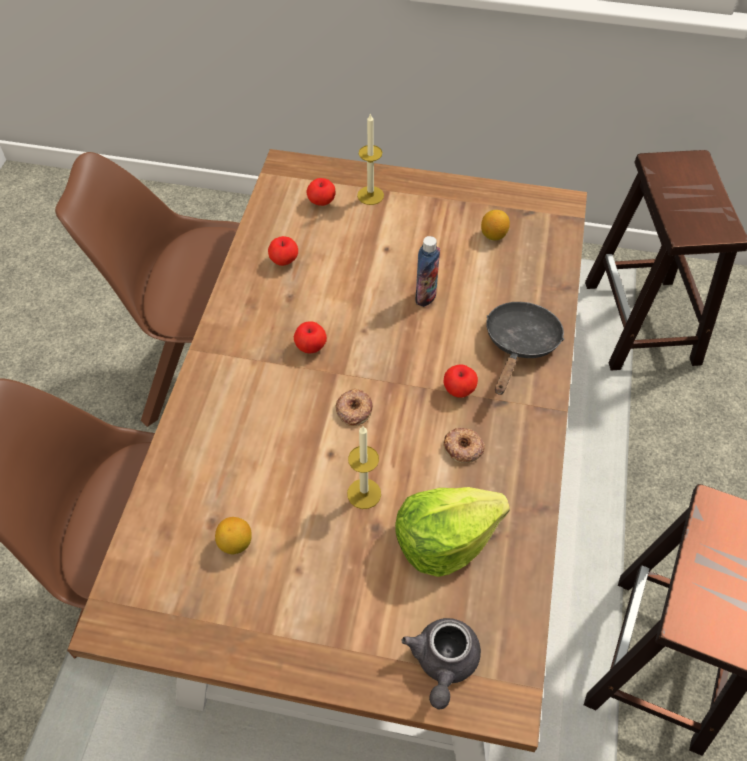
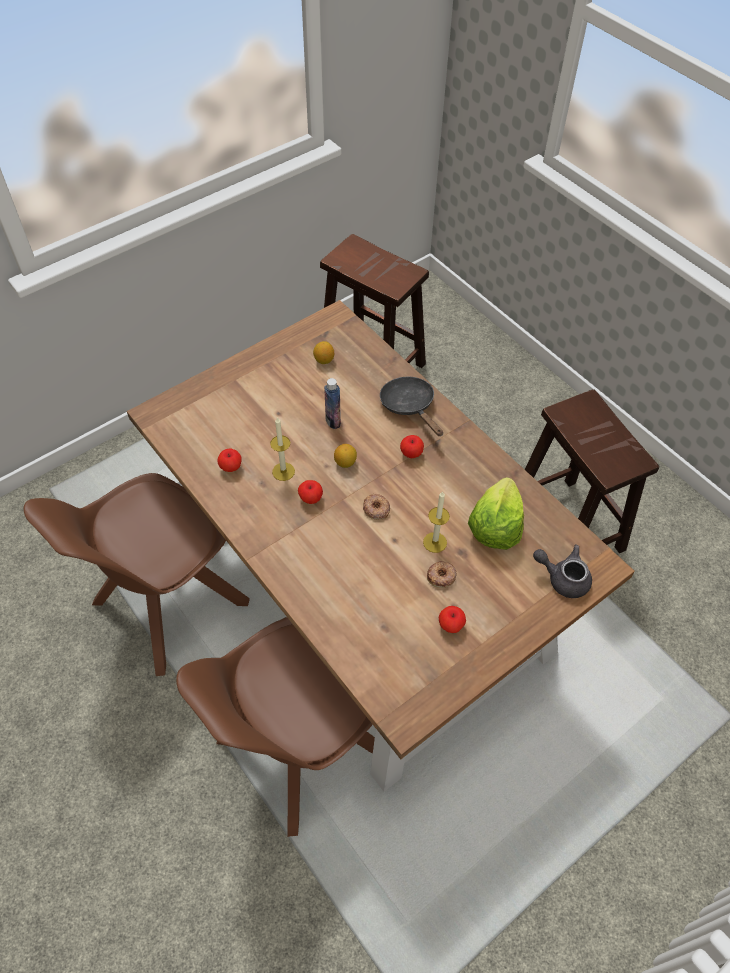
camera: 50 degrees left, 0 degrees up
(235, 543) = (410, 624): lemon -> lemon (345, 462)
(321, 202) = (205, 417): apple -> apple (450, 625)
(370, 195) = (228, 391): candle -> candle (283, 471)
(443, 664) = (563, 578): grey teapot -> grey teapot turned 150 degrees clockwise
(463, 448) = (449, 478): donut -> donut (441, 576)

